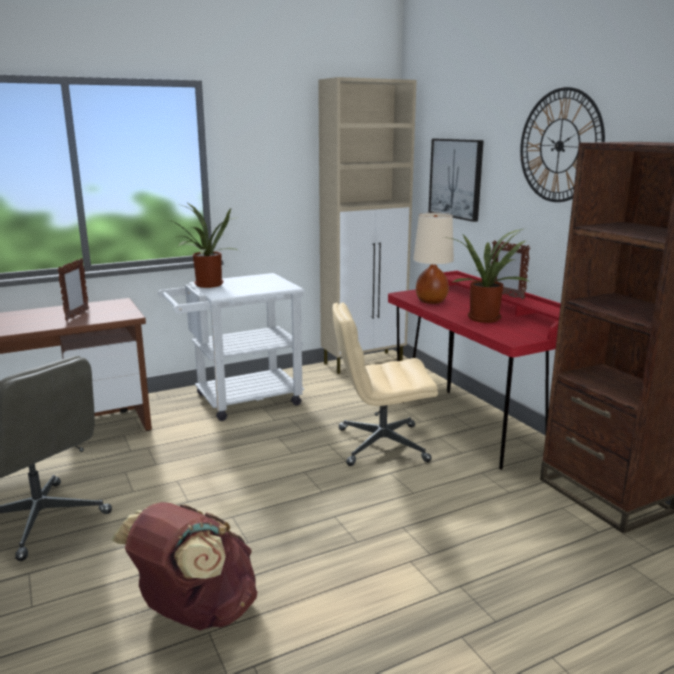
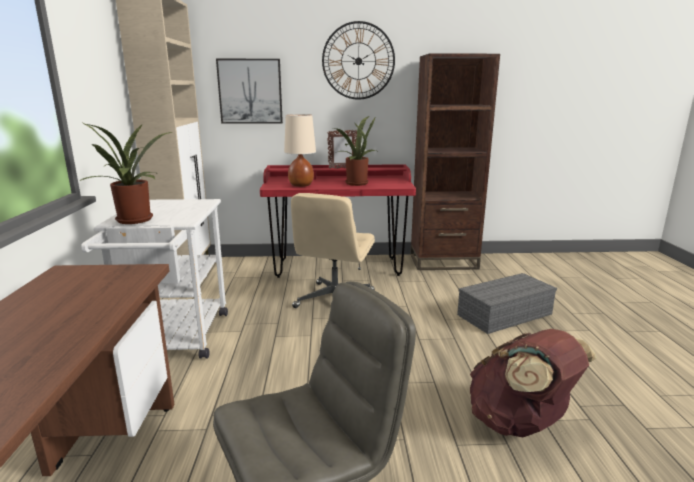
camera: 65 degrees left, 0 degrees up
(77, 315) = (81, 297): picture frame -> none
(472, 577) = (505, 313): none -> grey storage box

